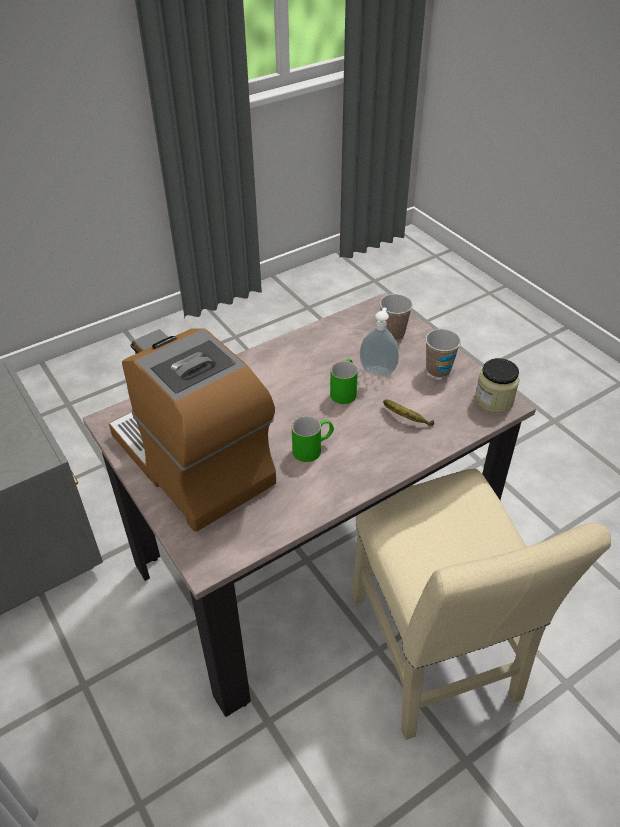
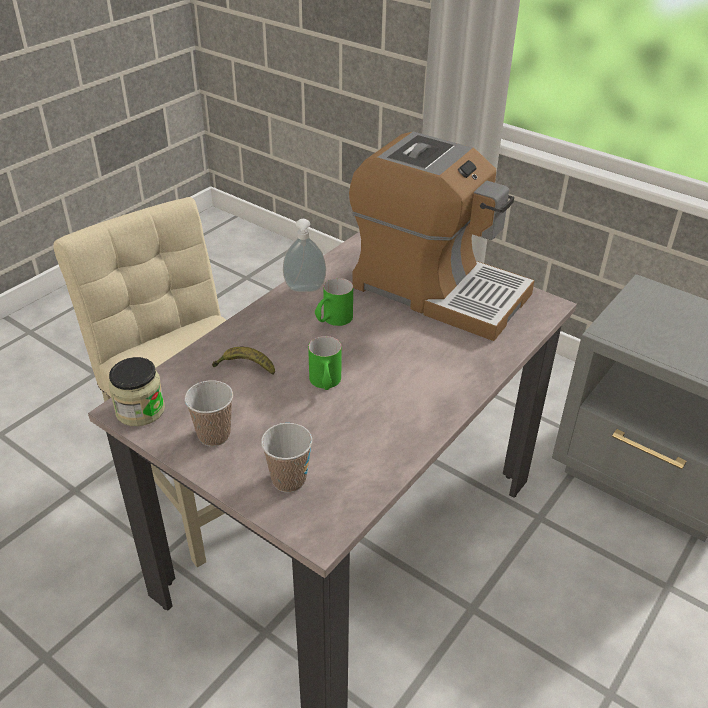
camera: 160 degrees right, 5 degrees down
(378, 370) = (293, 418): soap dispenser -> soap dispenser (305, 290)

